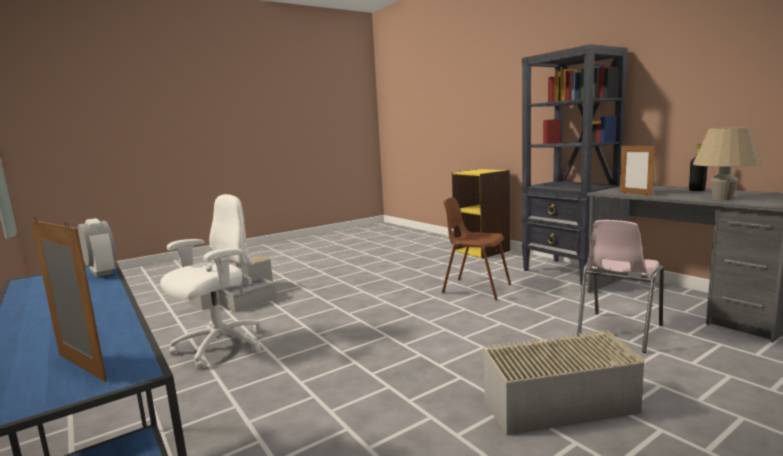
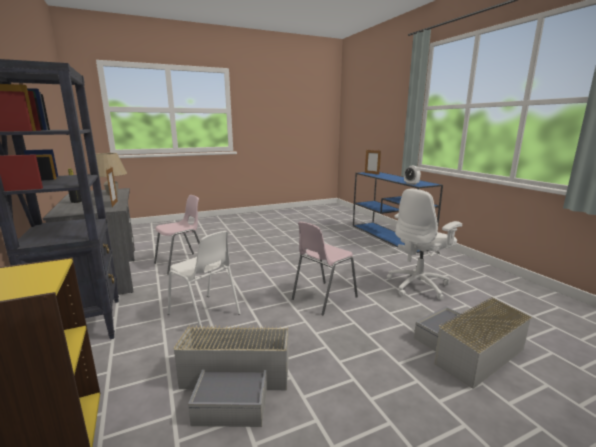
camera: 170 degrees left, 5 degrees up
(359, 315) = (323, 298): none -> pink chair
(475, 289) = (205, 314): brown chair -> white chair
(548, 398) = (256, 246): grey storage box -> grey storage box (236, 383)

